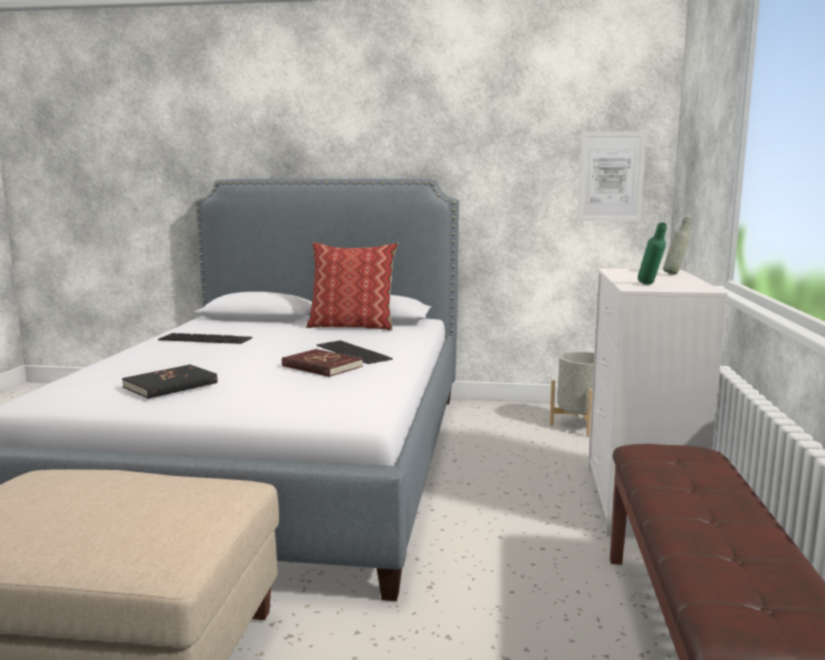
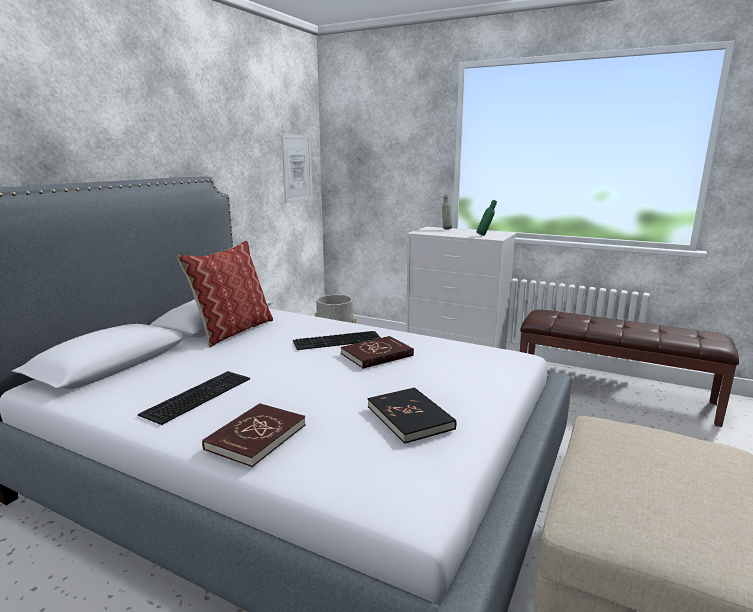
camera: 70 degrees left, 5 degrees up
(138, 357) = (256, 437): none -> red book

